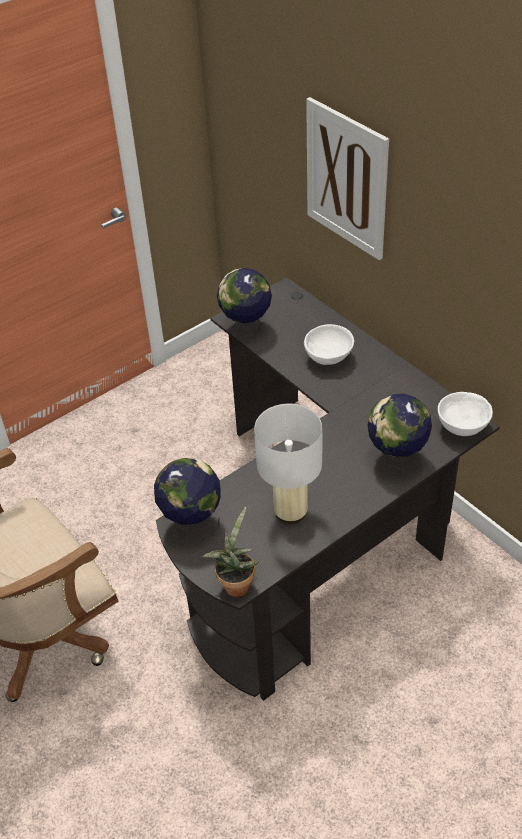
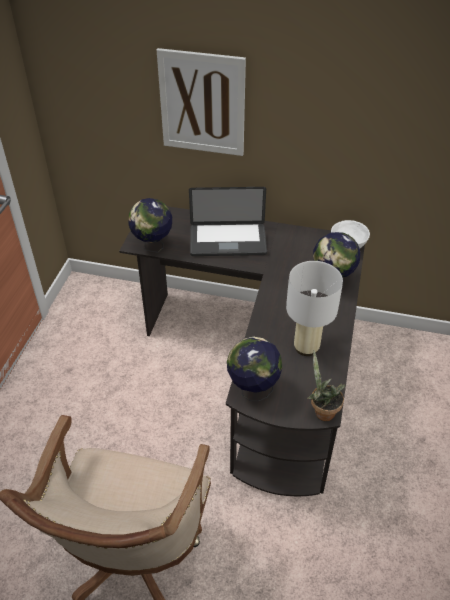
camera: 40 degrees left, 0 degrees up
(329, 358) = (228, 241): white bowl -> laptop

